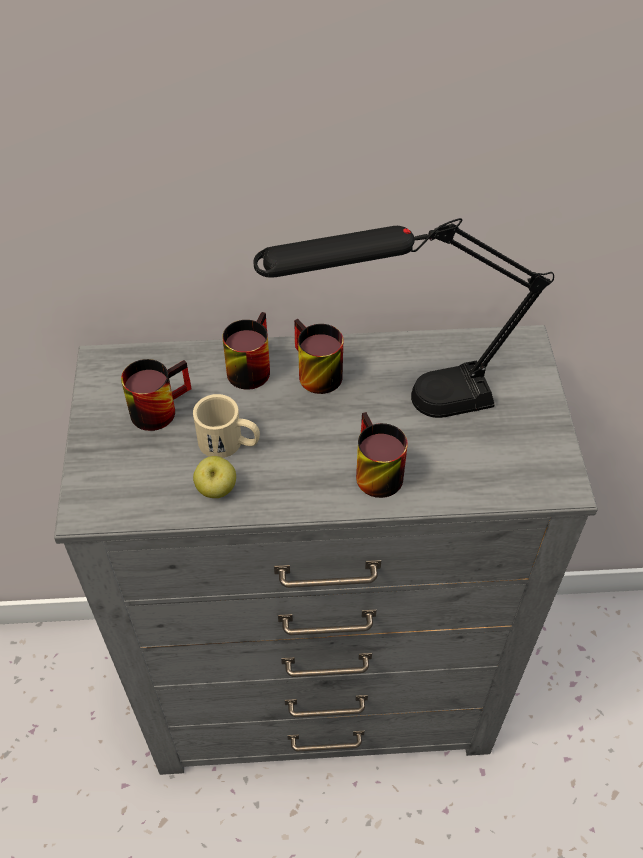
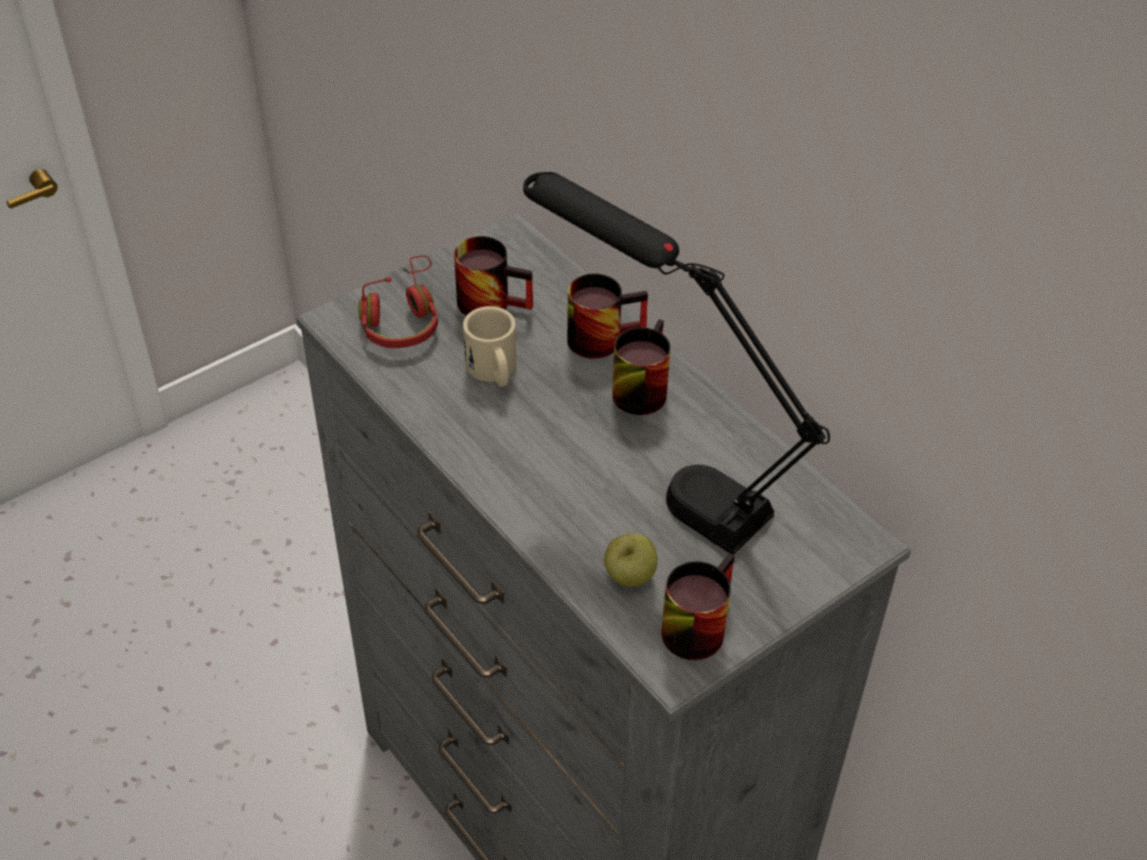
camera: 55 degrees right, 5 degrees down
(123, 469) = (402, 318): none -> red headphones
(216, 489) = (432, 391): apple -> apple (630, 576)
(372, 472) = (551, 494): mug -> mug (694, 623)

